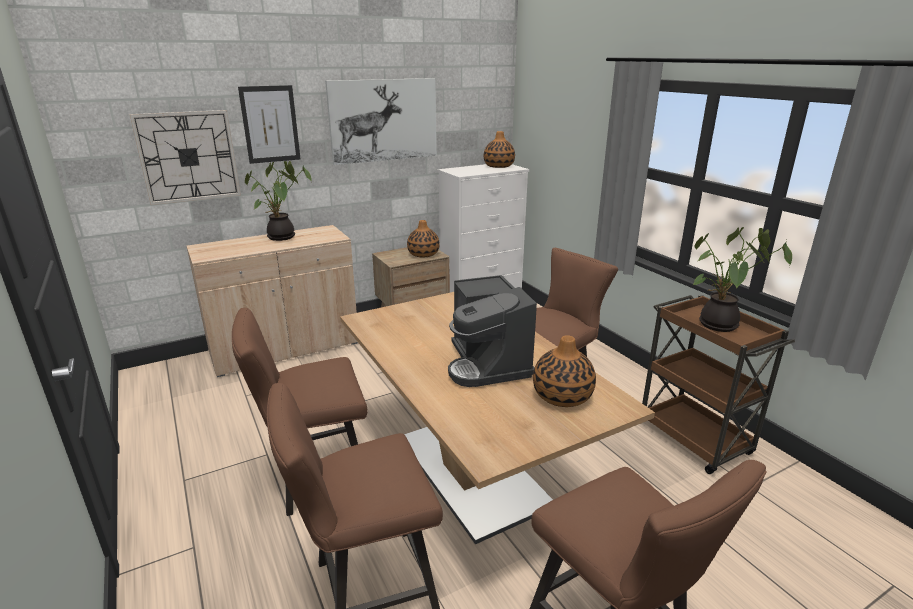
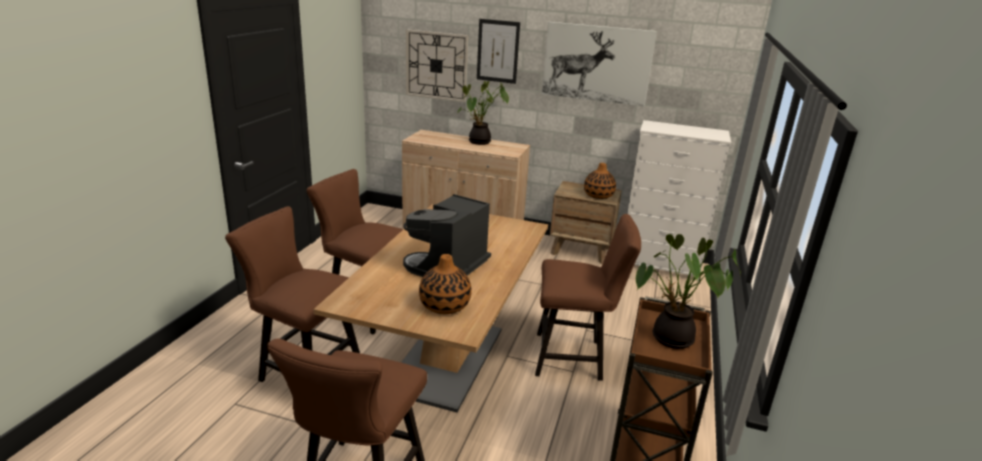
camera: 45 degrees right, 0 degrees up
(498, 166) = (707, 132): vase -> none

